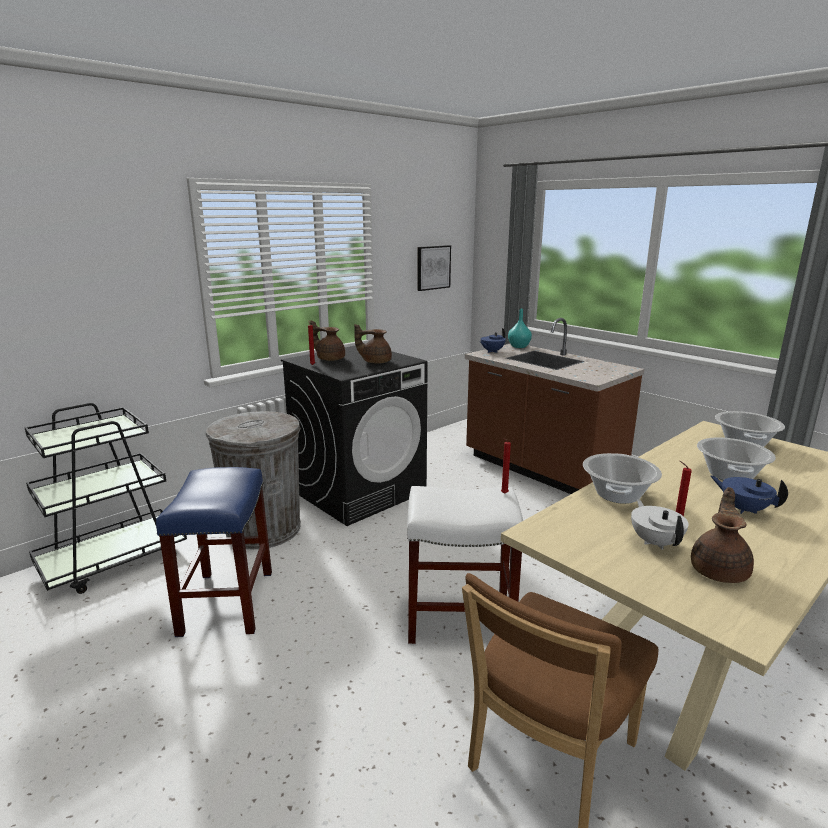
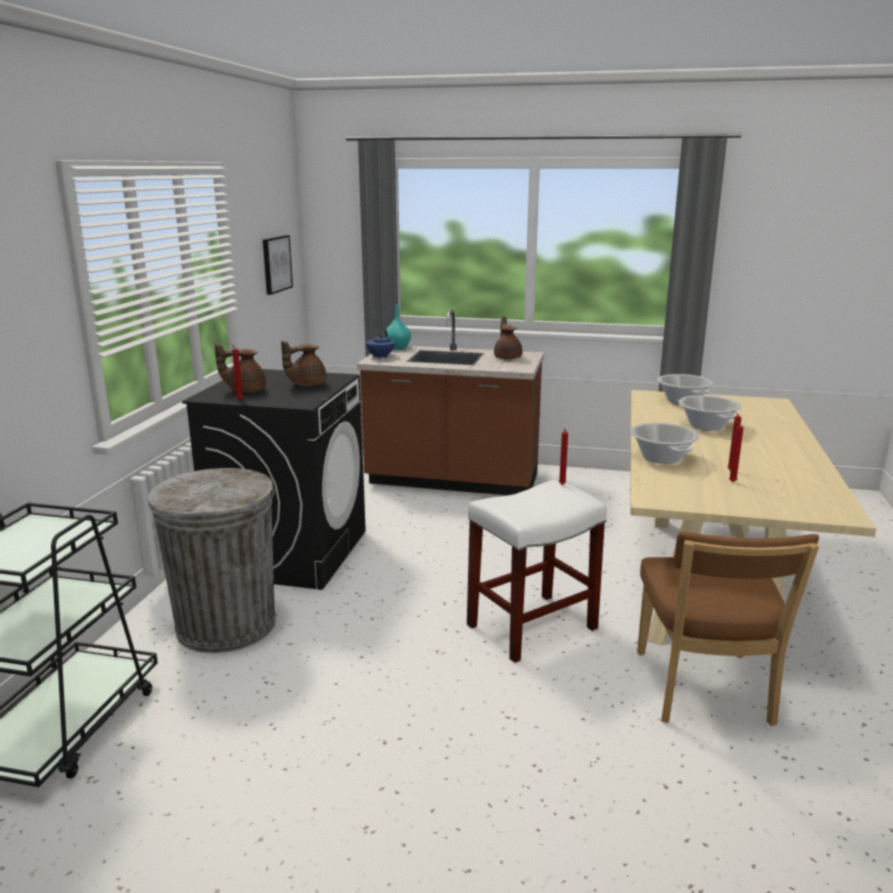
camera: 35 degrees left, 0 degrees up
(226, 601) = (286, 705): blue stool -> none
(655, 542) = (731, 481): white teapot -> red candle
(719, 570) = (787, 487): brown teapot -> brown teapot (507, 357)
(743, 509) = (746, 446): blue teapot -> none

